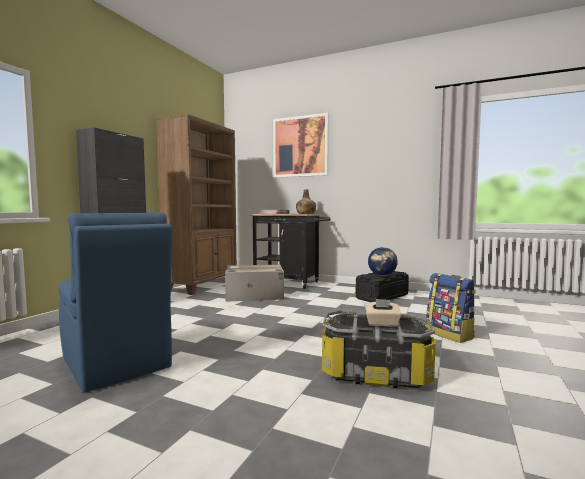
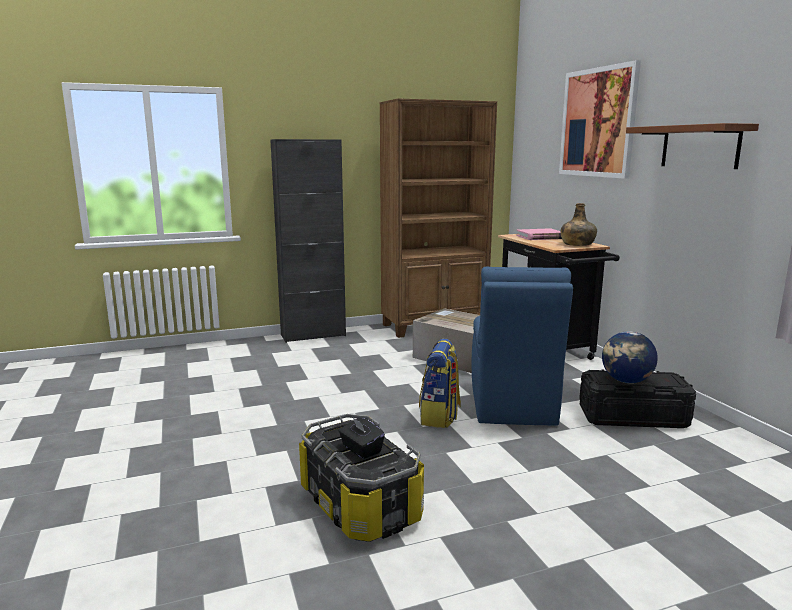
camera: 45 degrees right, 10 degrees up
(116, 363) = (215, 397): blue chair -> blue chair (512, 405)
(373, 155) = (700, 146): none -> brown shelf
(382, 324) = (361, 449): beige tissue box -> black tissue box
(450, 334) = (571, 513): backpack -> backpack (440, 416)

